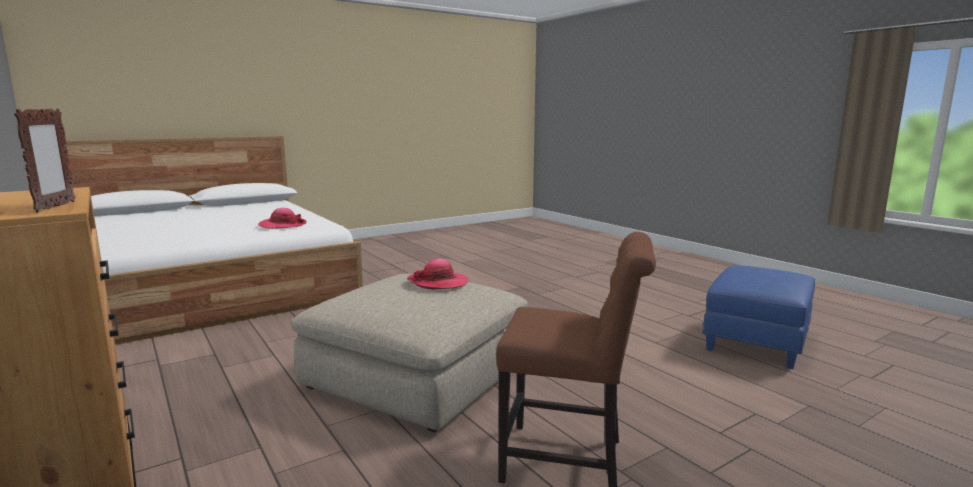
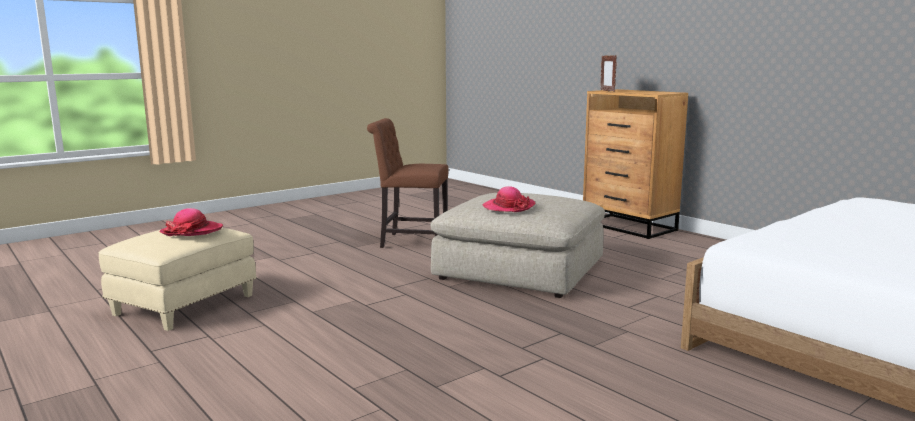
camera: 175 degrees right, 0 degrees up
(283, 225) = (805, 234): hat -> hat (192, 231)
(757, 342) = (185, 304): blue ottoman -> beige ottoman

